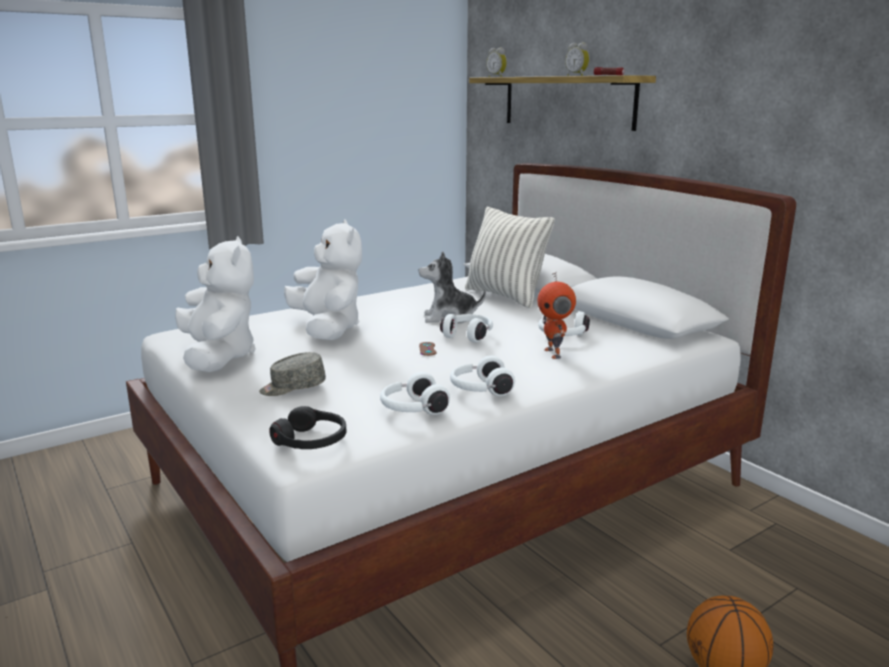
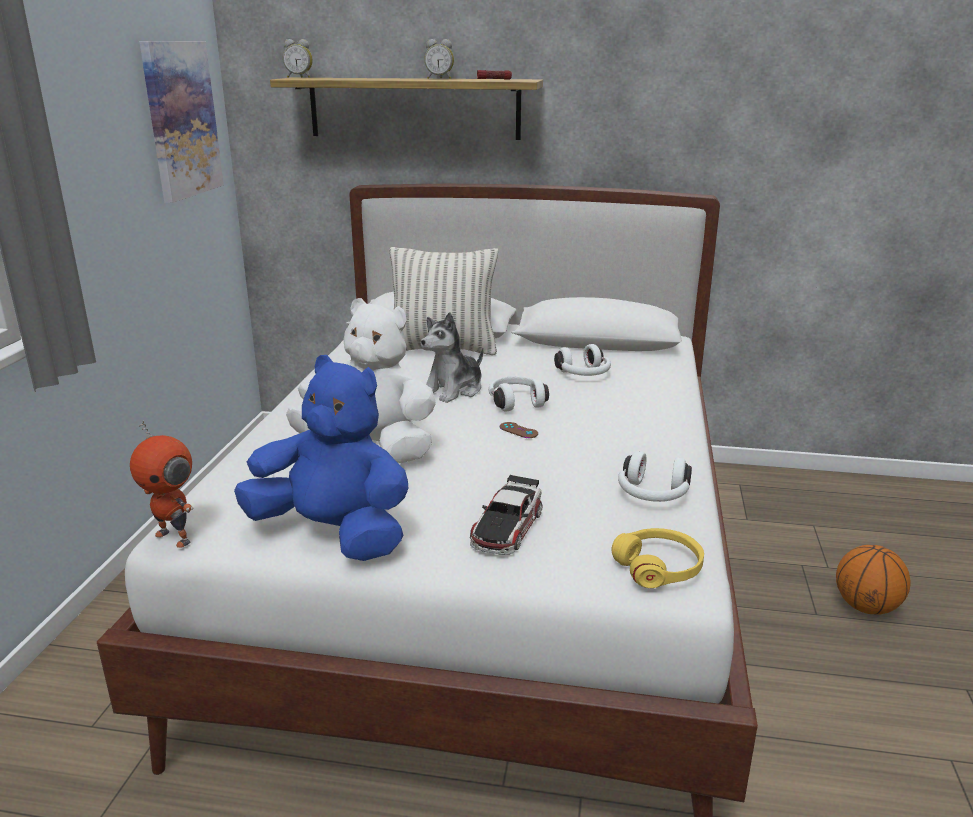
camera: 45 degrees left, 5 degrees up
(218, 357) = (334, 534): white plush toy -> blue plush toy
(292, 387) = (507, 527): grey cap -> toy car
(311, 440) = (658, 567): black headphones -> yellow headphones
(408, 104) = (181, 119): none -> picture
(480, 390) = (651, 451): white headphones -> none
(554, 353) = (618, 394): toy robot -> toy robot (175, 537)

